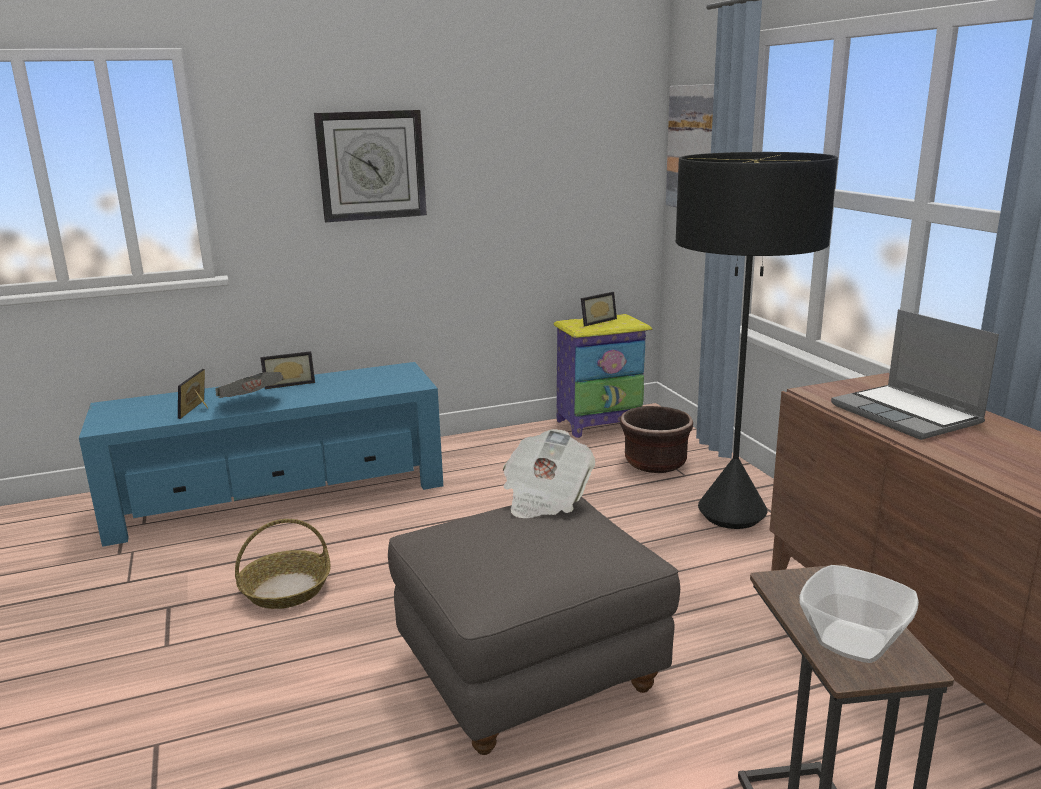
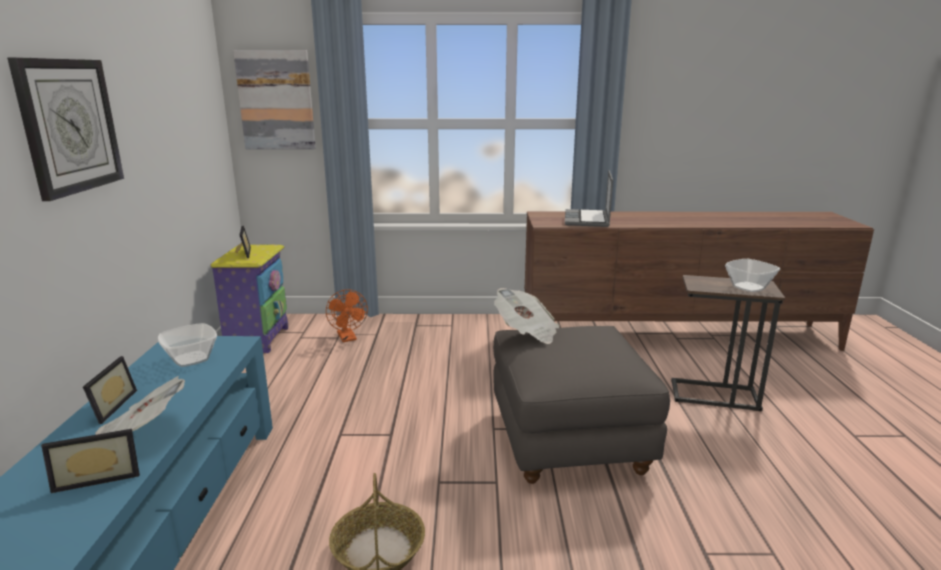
camera: 70 degrees left, 0 degrees up
(199, 409) = (98, 476): picture frame -> picture frame turned 45 degrees counterclockwise
(375, 381) = (190, 359): none -> bowl
(655, 463) = (348, 338): brown planter -> orange fan
(731, 516) = (443, 336): black floor lamp -> none
(908, 415) = (587, 220): laptop -> laptop turned 105 degrees clockwise

